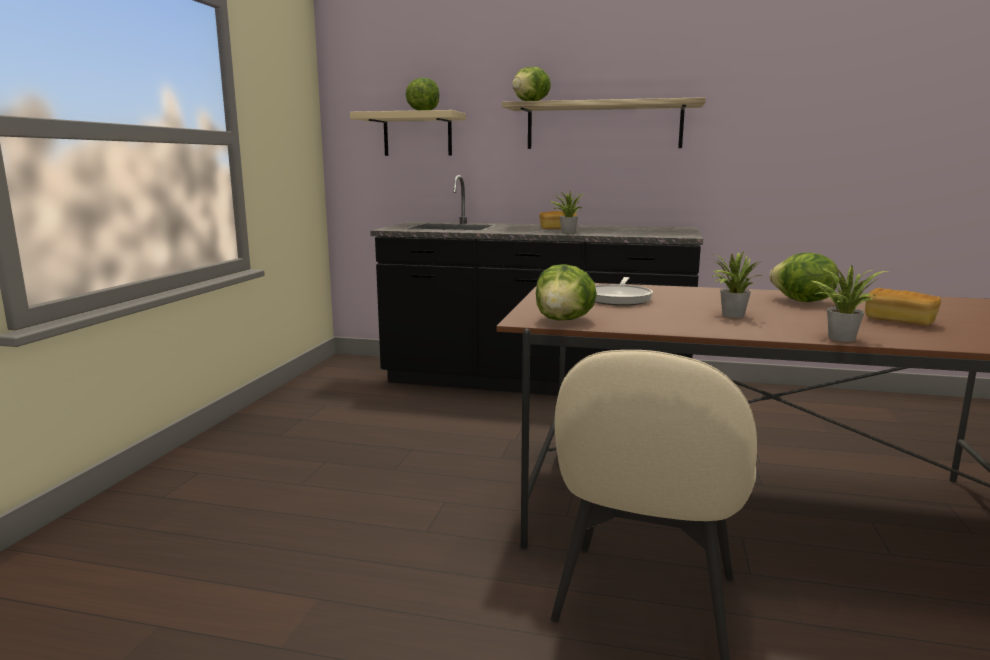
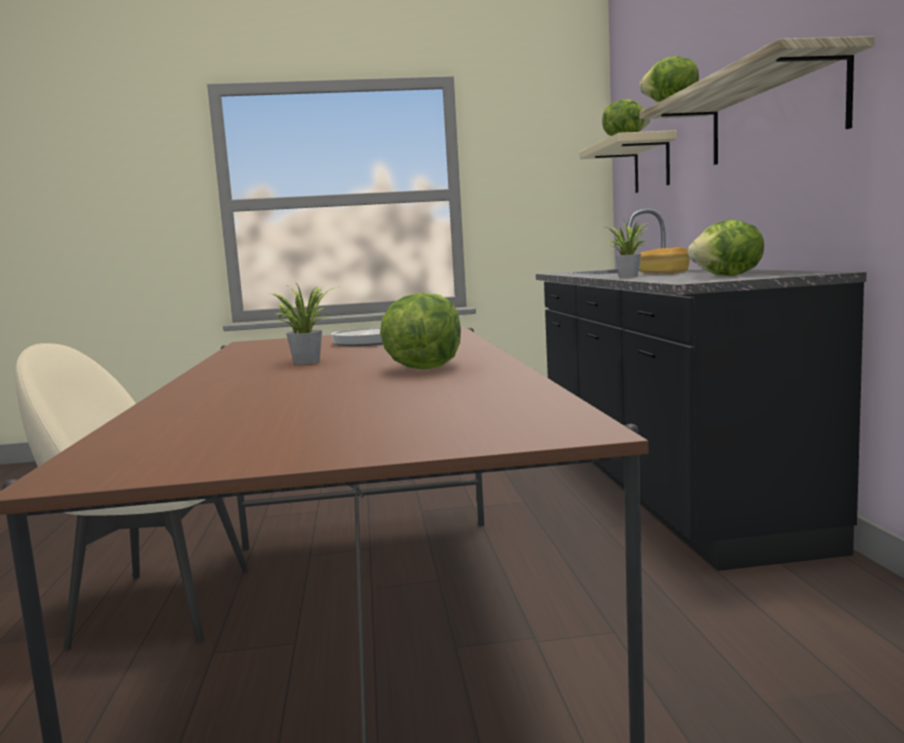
camera: 70 degrees right, 5 degrees down
(564, 320) = (256, 345): lettuce -> lettuce (728, 276)
(839, 337) = (193, 386): potted plant -> none
(899, 321) = (303, 395): bread -> none

